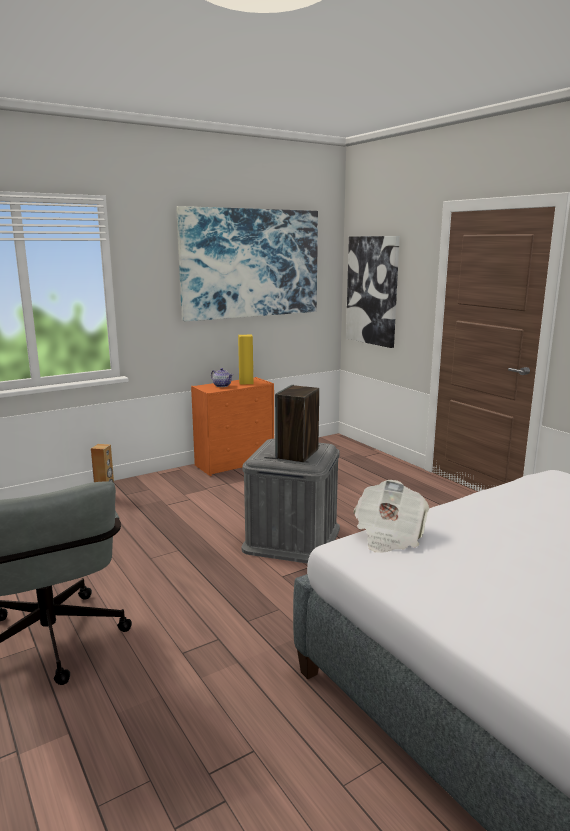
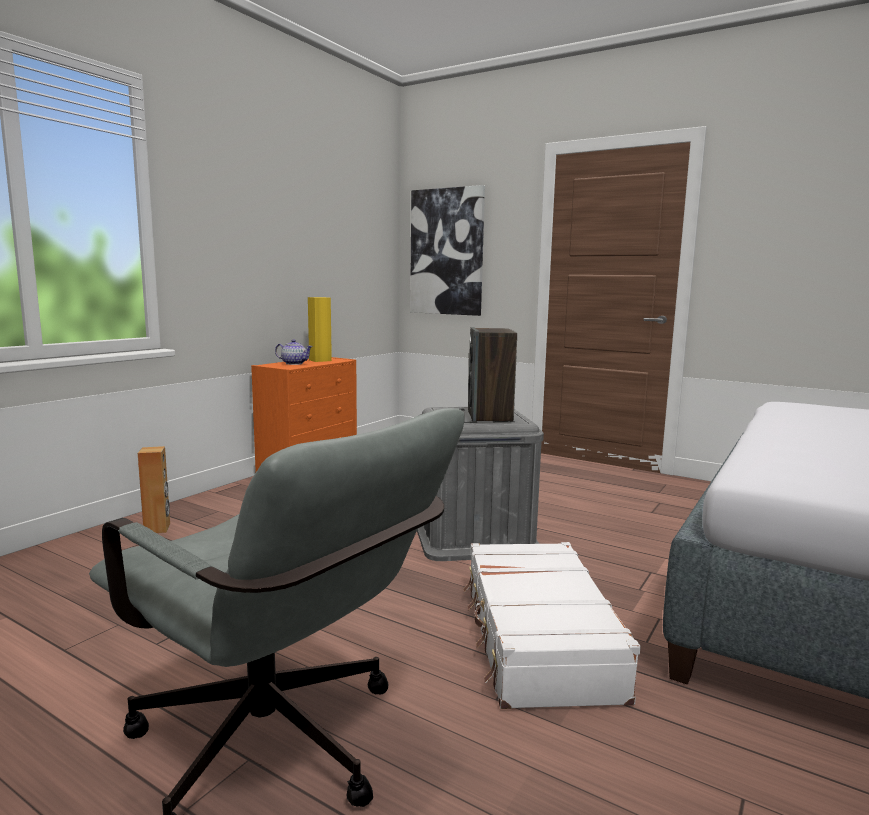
camera: 25 degrees left, 5 degrees down
(248, 623) = (537, 639): none -> white suitcase
(251, 263) = (313, 208): picture -> none
(389, 535) = (772, 460): newspaper -> none

